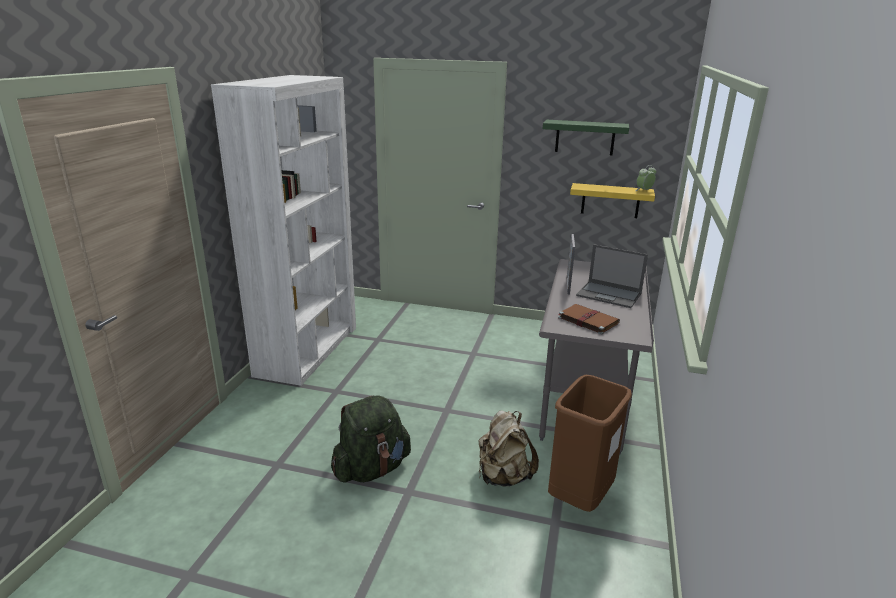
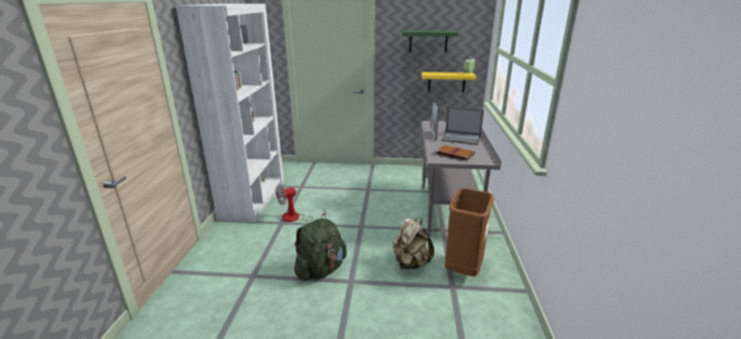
camera: 10 degrees left, 0 degrees up
(358, 387) = (296, 219): none -> fan

